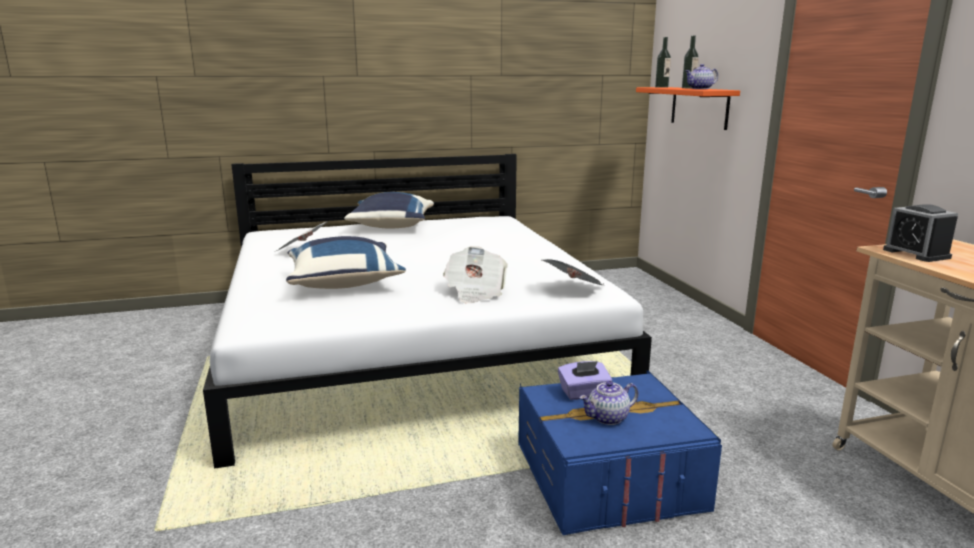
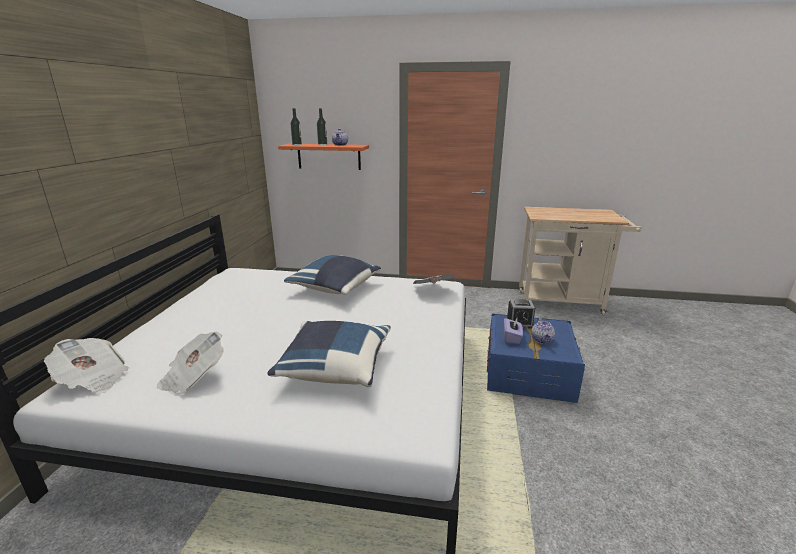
camera: 65 degrees left, 5 degrees up
(390, 227) = (181, 316): blue pillow -> blue pillow (336, 288)
(475, 292) = (411, 319): newspaper -> newspaper (93, 379)
(916, 253) = (546, 215): alarm clock -> alarm clock (519, 323)

